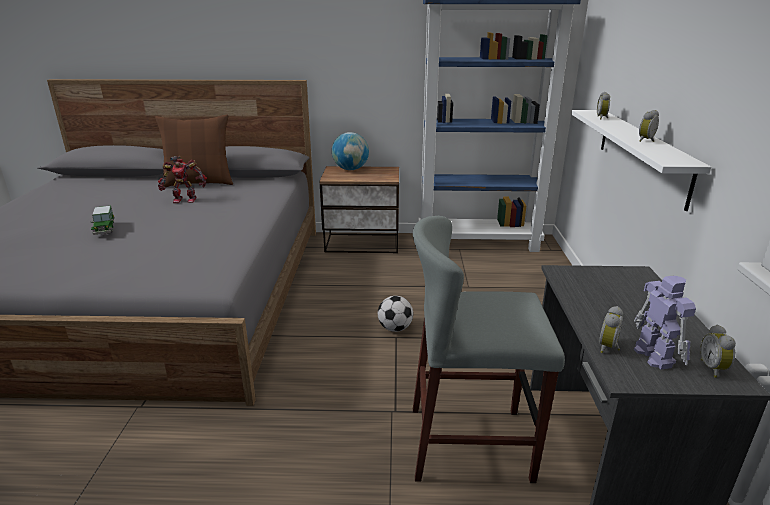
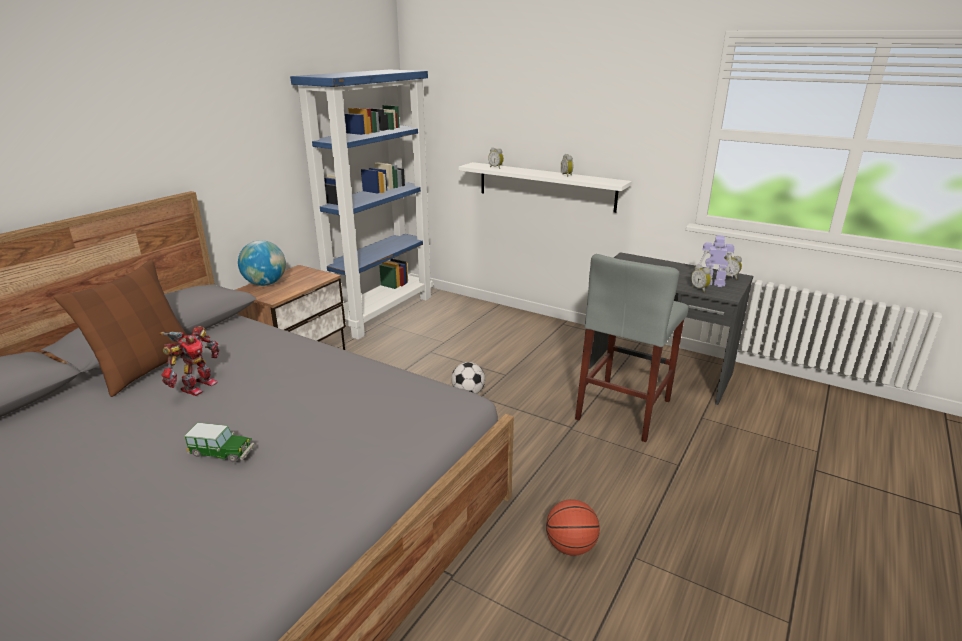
camera: 60 degrees left, 0 degrees up
(198, 467) = (571, 546): none -> basketball

